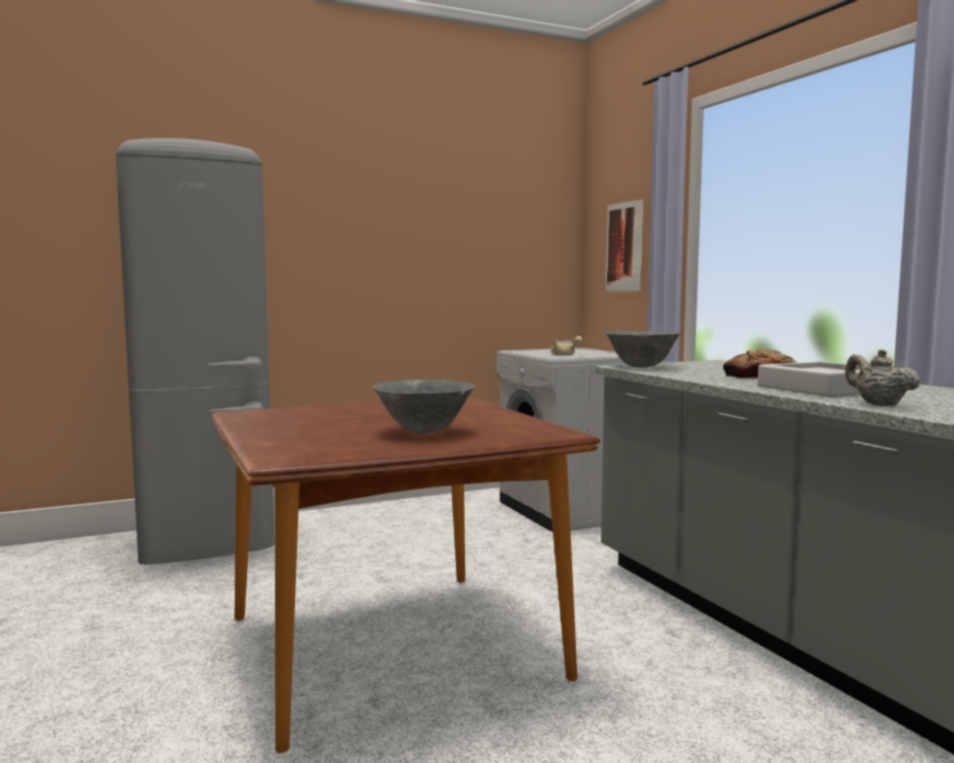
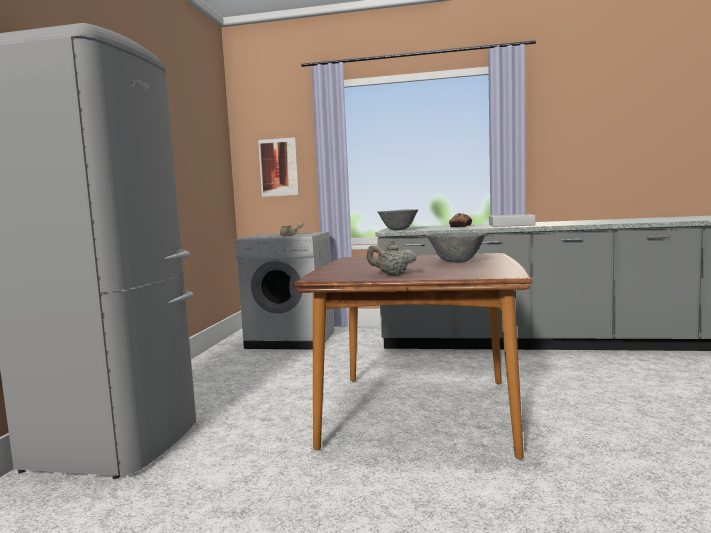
camera: 55 degrees left, 0 degrees up
(878, 404) = (558, 224): beige teapot -> beige teapot (392, 274)

